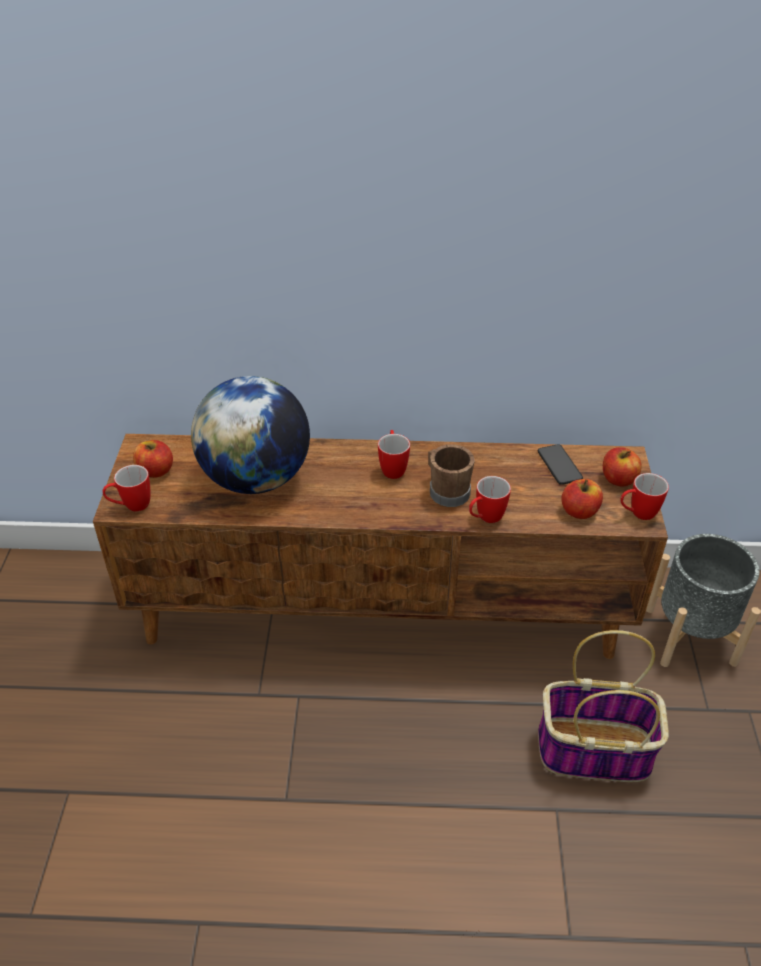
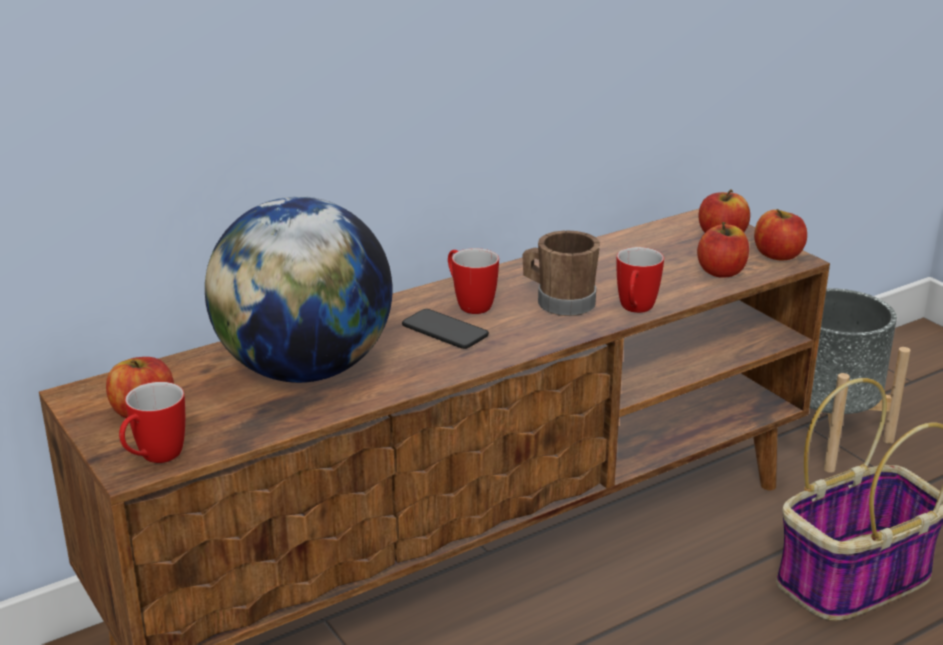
camera: 35 degrees left, 15 degrees down
(559, 465) = (649, 244): phone -> phone (445, 331)
(637, 514) = (778, 255): mug -> apple

